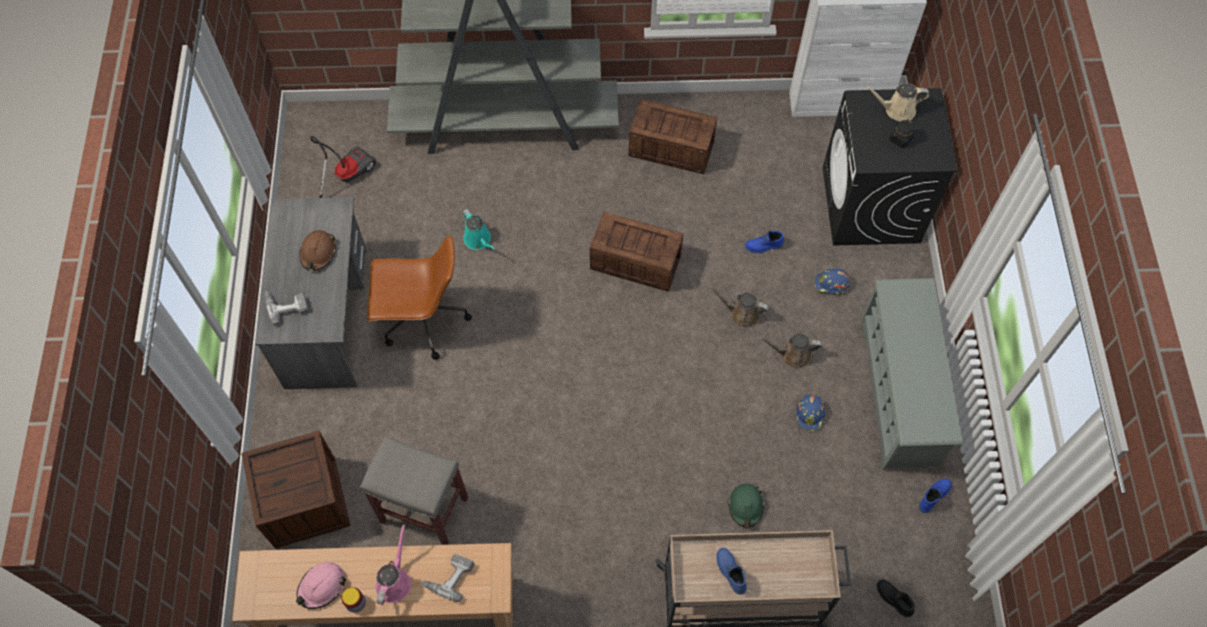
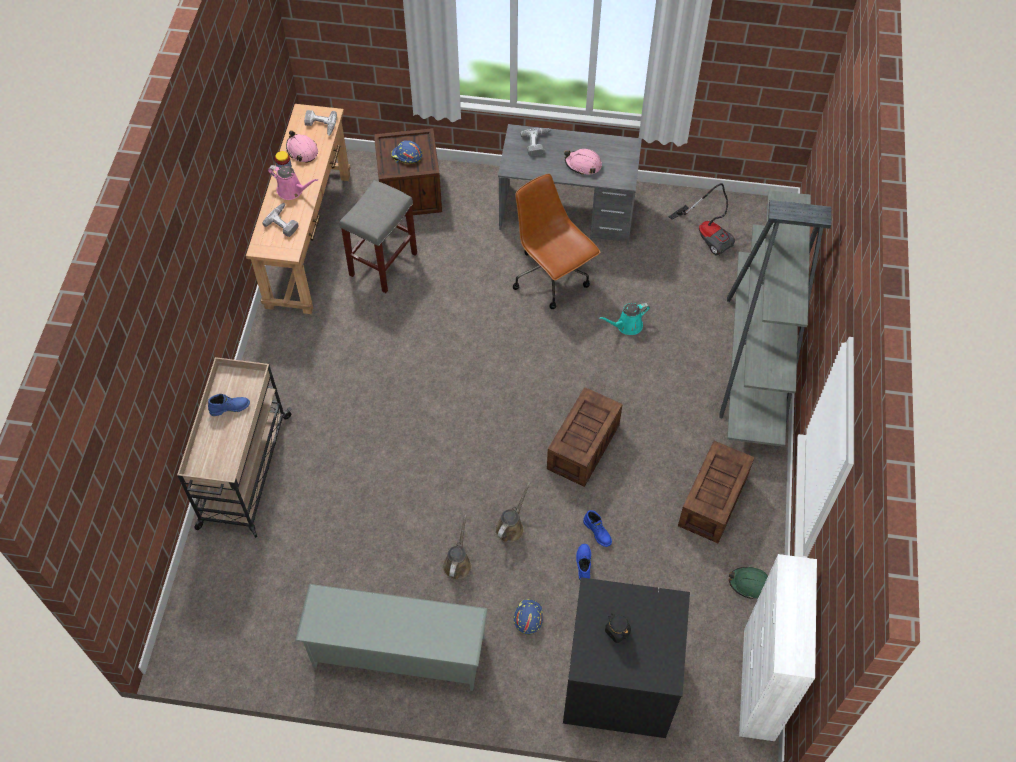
camera: 100 degrees right, 5 degrees down
(274, 573) = (320, 126): none -> power drill
(318, 253) = (583, 164): brown hard hat -> pink hard hat
(423, 321) = (552, 278): brown office chair -> brown office chair turned 135 degrees clockwise
(746, 506) = (321, 491): green hard hat -> green hard hat (749, 584)
(810, 414) = (393, 565): blue hard hat -> blue hard hat (406, 156)
(893, 599) = (204, 591): black boot -> none
(897, 110) = (657, 638): beige watering can -> none
(933, 495) = (286, 654): blue boot -> blue boot (598, 532)

